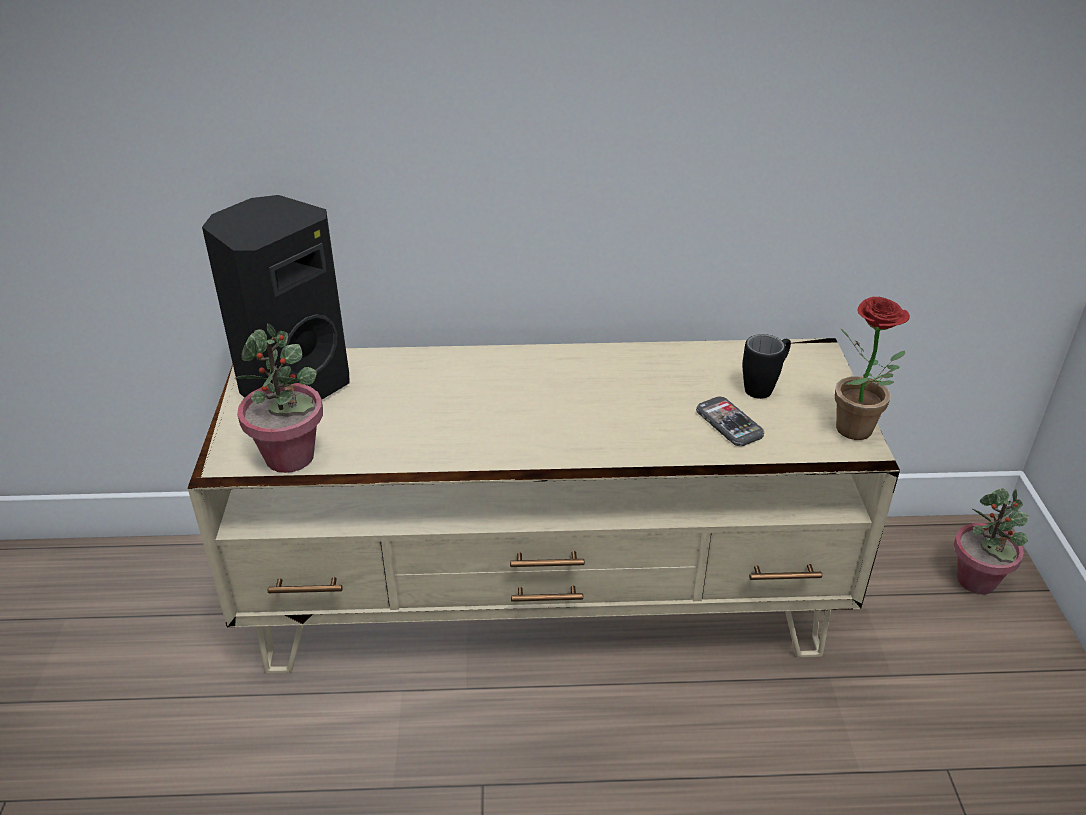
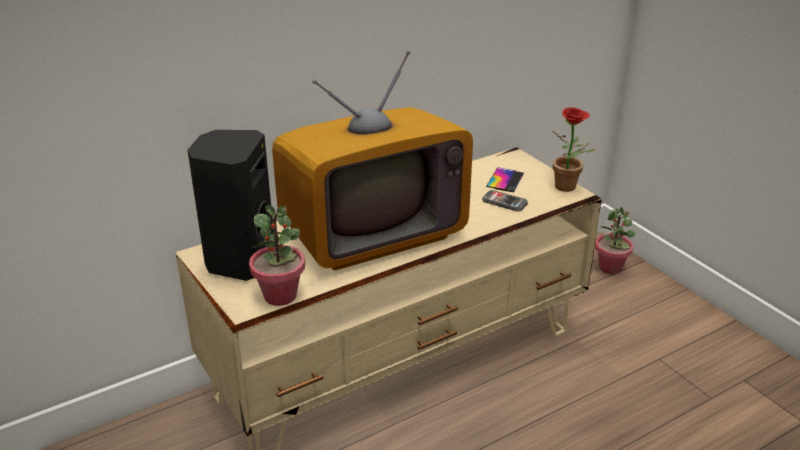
camera: 30 degrees left, 5 degrees down
(493, 405) = (371, 232): none -> television
(764, 387) = (505, 180): black mug -> phone

